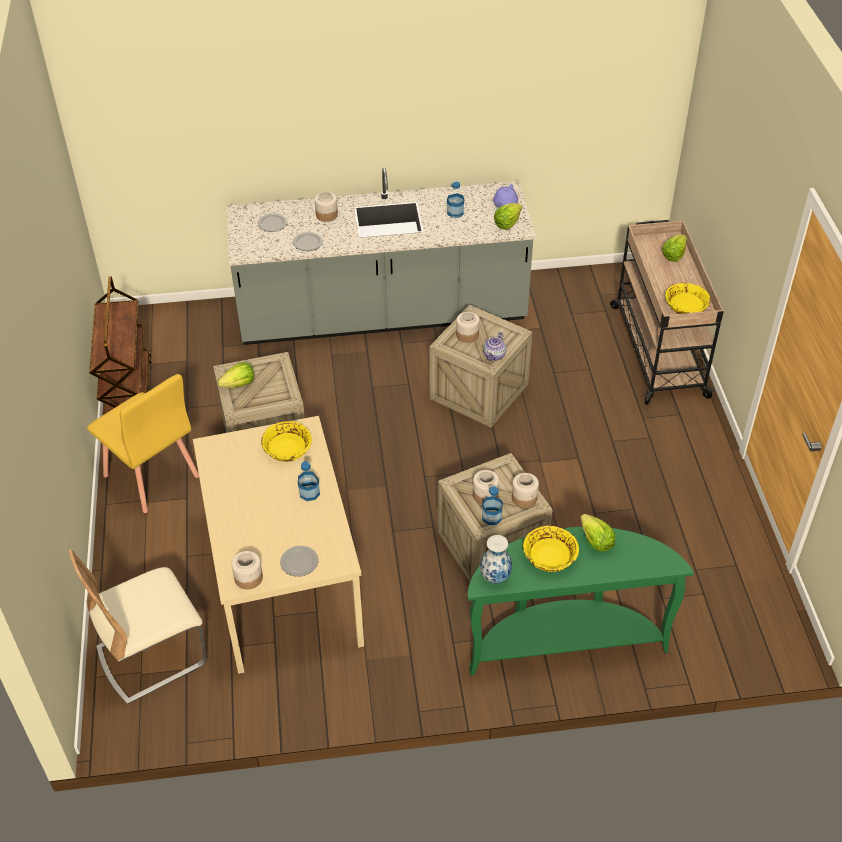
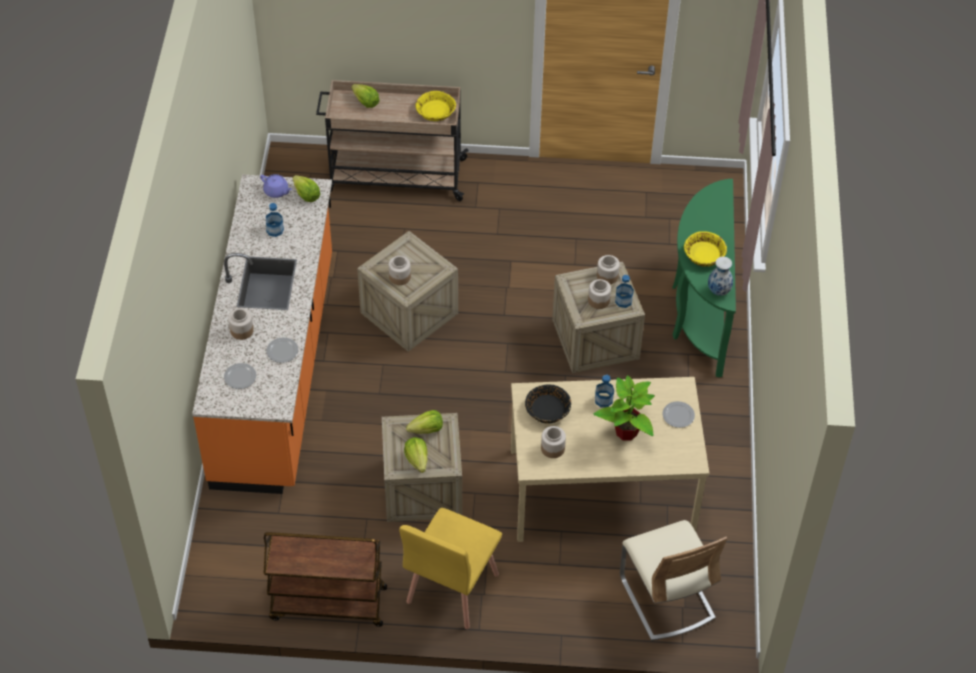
camera: 80 degrees left, 5 degrees up
(151, 476) = (451, 588): yellow chair -> yellow chair turned 150 degrees clockwise
(248, 578) = (689, 451): jar -> jar (553, 448)
(267, 518) = (626, 432): none -> potted plant
(287, 448) = (547, 410): yellow bowl -> black bowl
(382, 314) = (276, 369): grey counter -> orange counter
(494, 355) = (432, 262): teapot -> none
(595, 541) = (694, 225): lettuce -> lettuce (427, 430)

